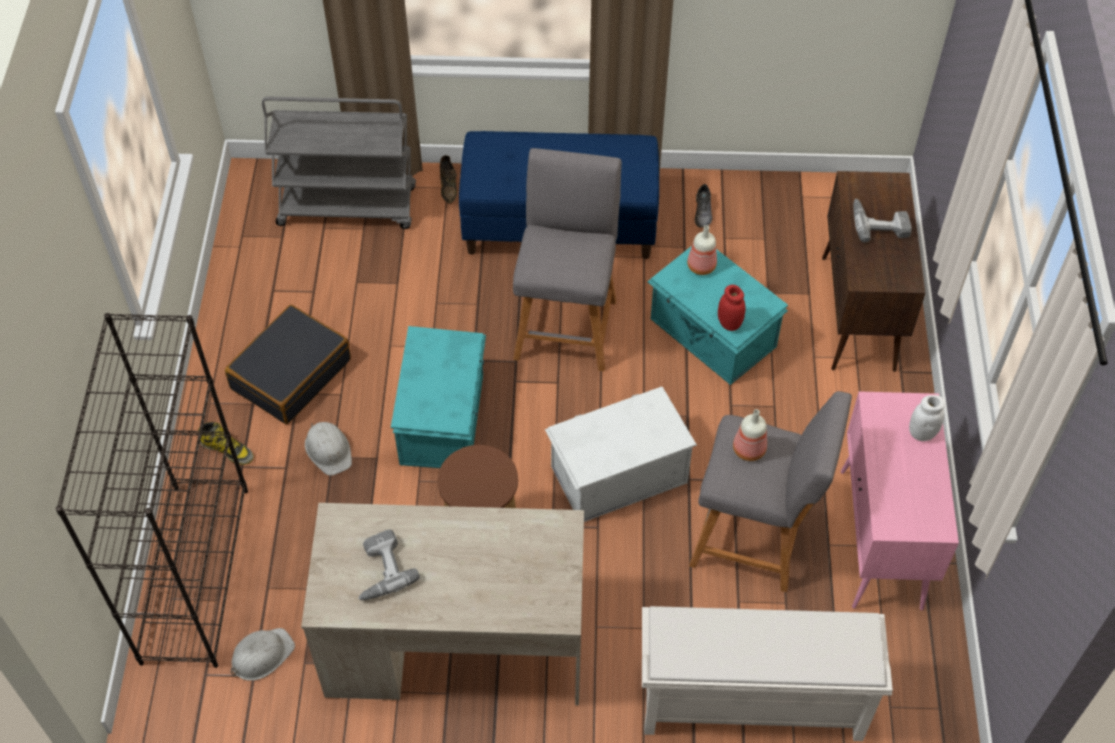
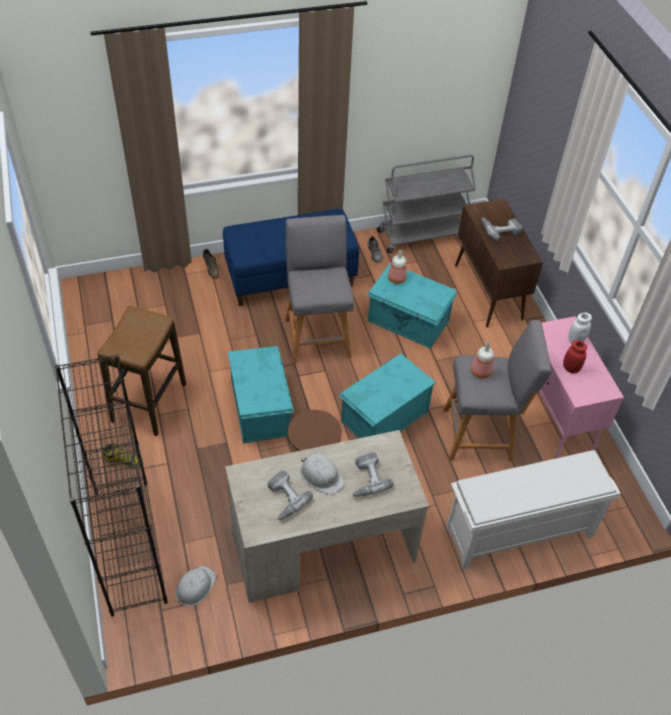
camera: 20 degrees left, 5 degrees down
(290, 374) = (149, 403): black suitcase -> stool
(329, 450) = (192, 444): white hard hat -> white hard hat (321, 475)
(348, 206) = (150, 293): grey cart -> grey cart (422, 235)
(506, 571) = (366, 479): none -> power drill
(617, 473) = (383, 416): white storage box -> turquoise storage box
(729, 323) = (426, 308): red jar -> red jar (571, 368)

